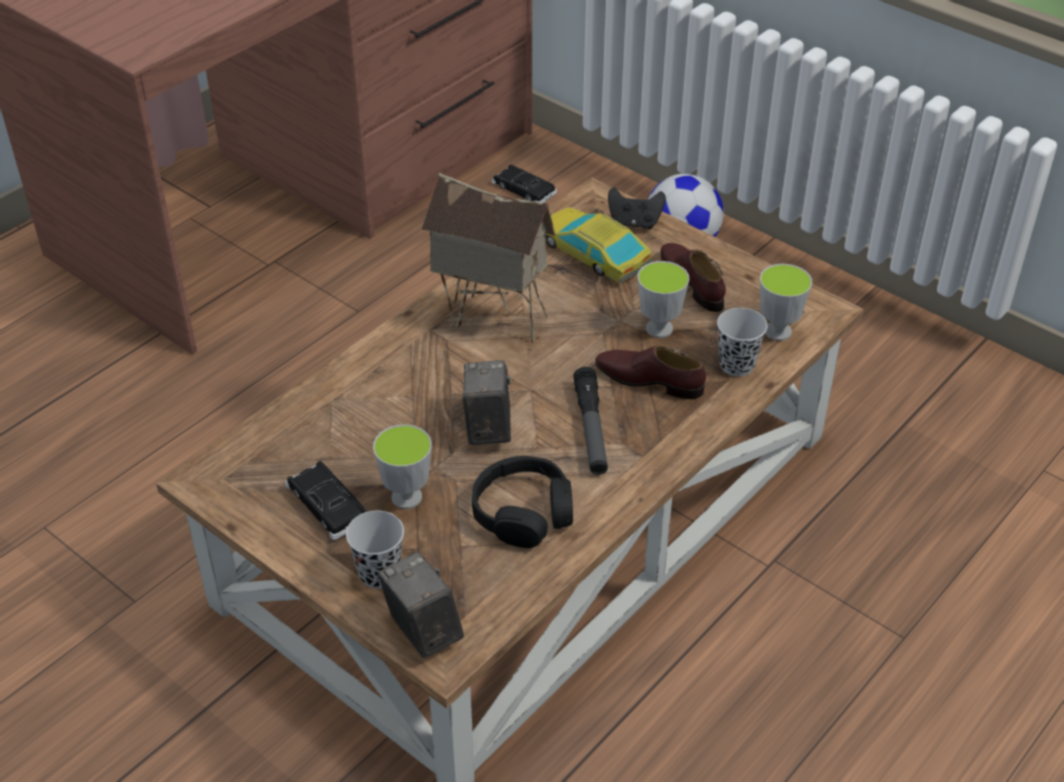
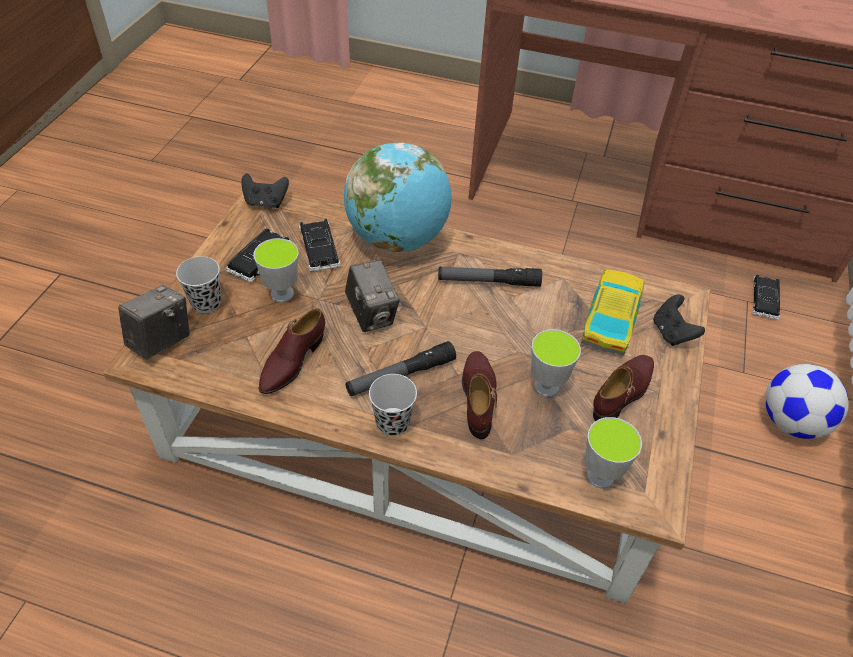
camera: 65 degrees right, 5 degrees up
(216, 476) = (266, 202): none -> black game controller
(345, 445) = (319, 249): none -> black toy car
(374, 372) = (398, 239): none -> globe
(487, 427) = (372, 314): camera -> camera turned 90 degrees clockwise
(491, 321) = (488, 281): toy house -> flashlight
(523, 512) = (292, 361): black headphones -> brown shoe
(736, 365) = (534, 455): black cup -> black cup (392, 423)

